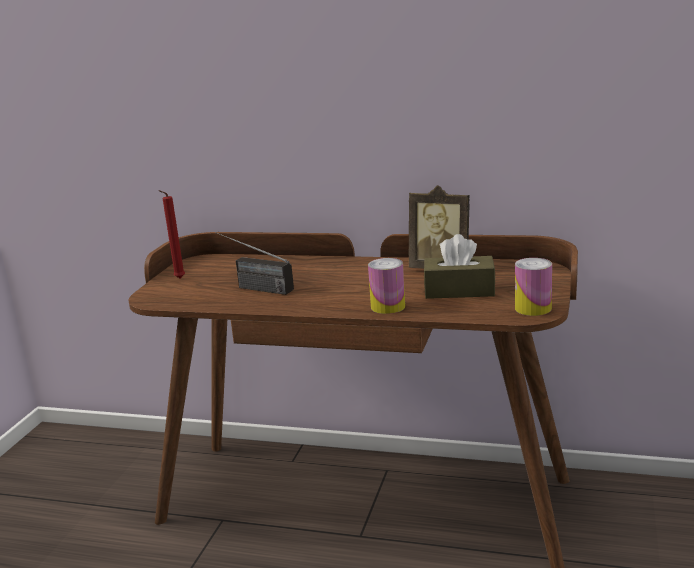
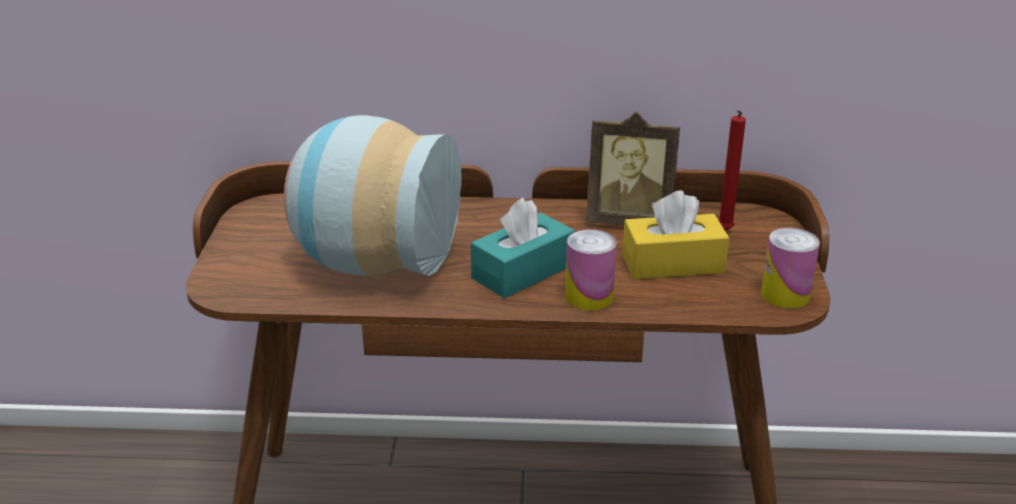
camera: 15 degrees left, 10 degrees up
(178, 279) = (248, 247): red candle -> red candle (724, 232)
(252, 287) = (372, 263): radio -> vase
(350, 293) = (522, 272): none -> turquoise tissue box
(459, 291) = (672, 263): brown tissue box -> yellow tissue box

